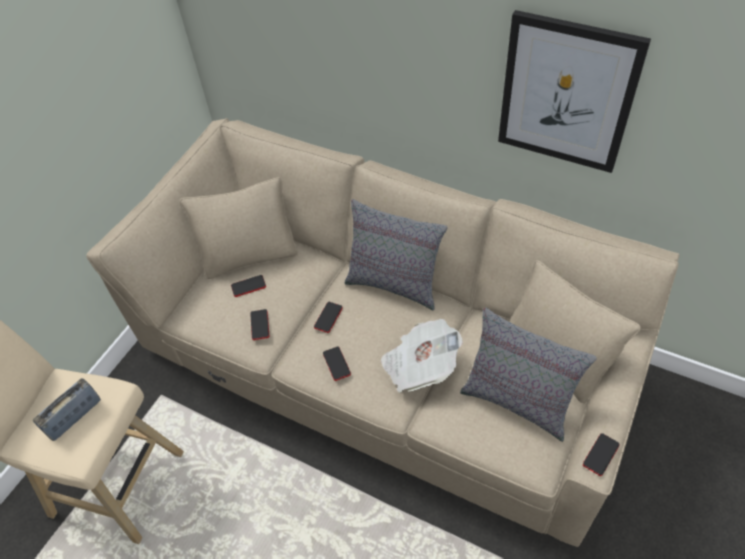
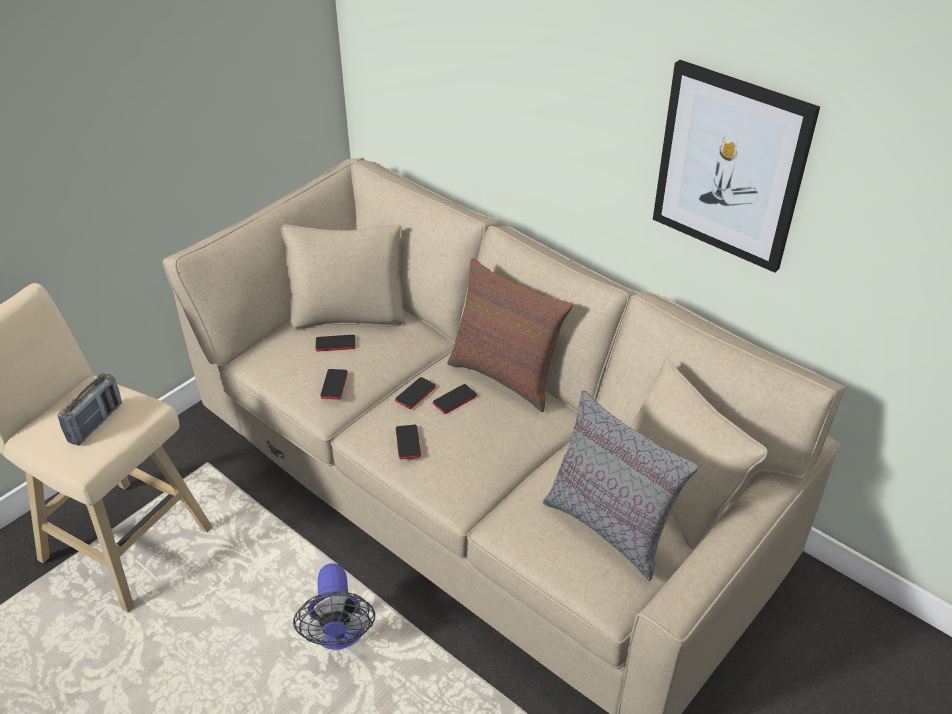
camera: 10 degrees right, 10 degrees down
(75, 417) = (96, 423): radio -> radio turned 150 degrees clockwise
(314, 519) = (339, 636): none -> fan
(394, 286) = (504, 378): grey pillow -> brown pillow
(419, 366) = (504, 465): newspaper -> none
(601, 455) = (686, 596): phone -> phone (455, 399)

